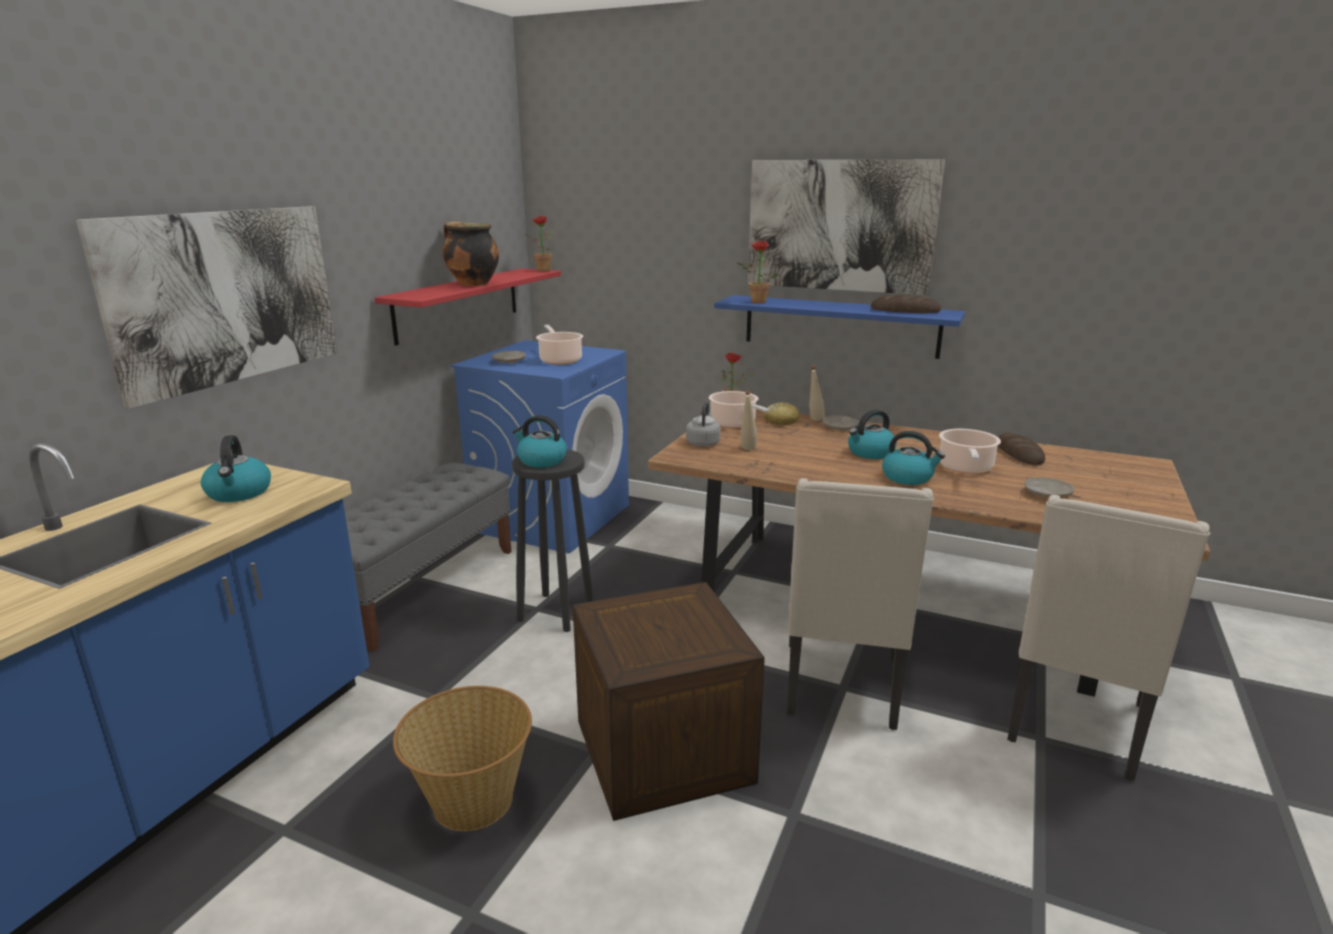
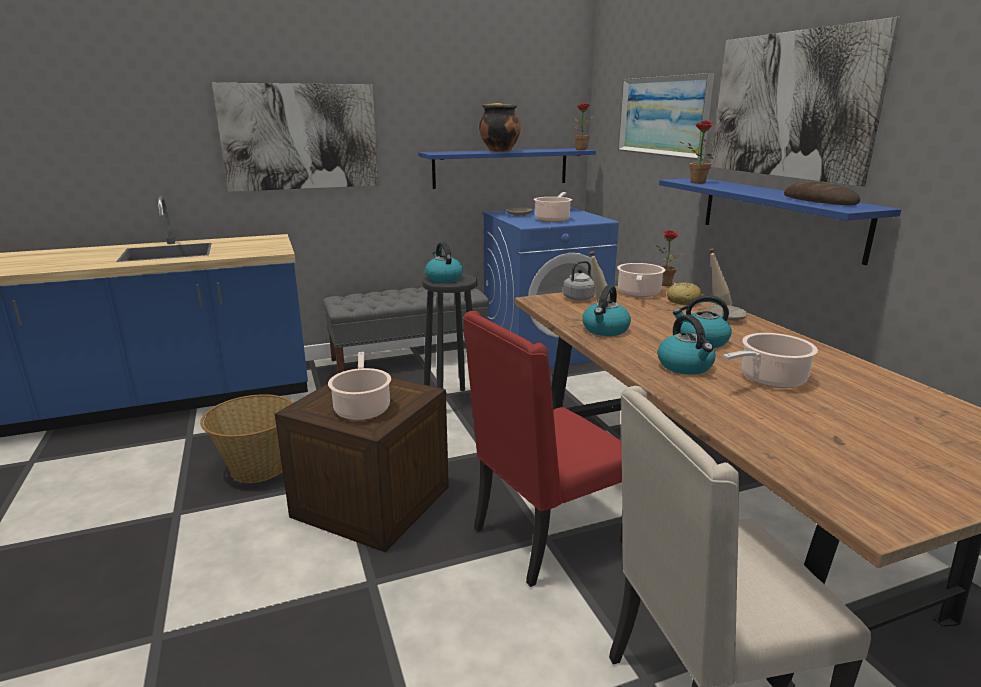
camera: 45 degrees right, 0 degrees up
(239, 493) = (247, 247): kettle -> kettle (605, 330)
(458, 304) = (501, 168): red shelf -> blue shelf
(664, 232) = (663, 116): none -> picture
(680, 636) = (362, 408): none -> cooking pot
(842, 687) = (546, 537): beige chair -> red chair
(1018, 453) = (878, 389): bread -> none
(1046, 494) = (802, 427): beige plate -> none

